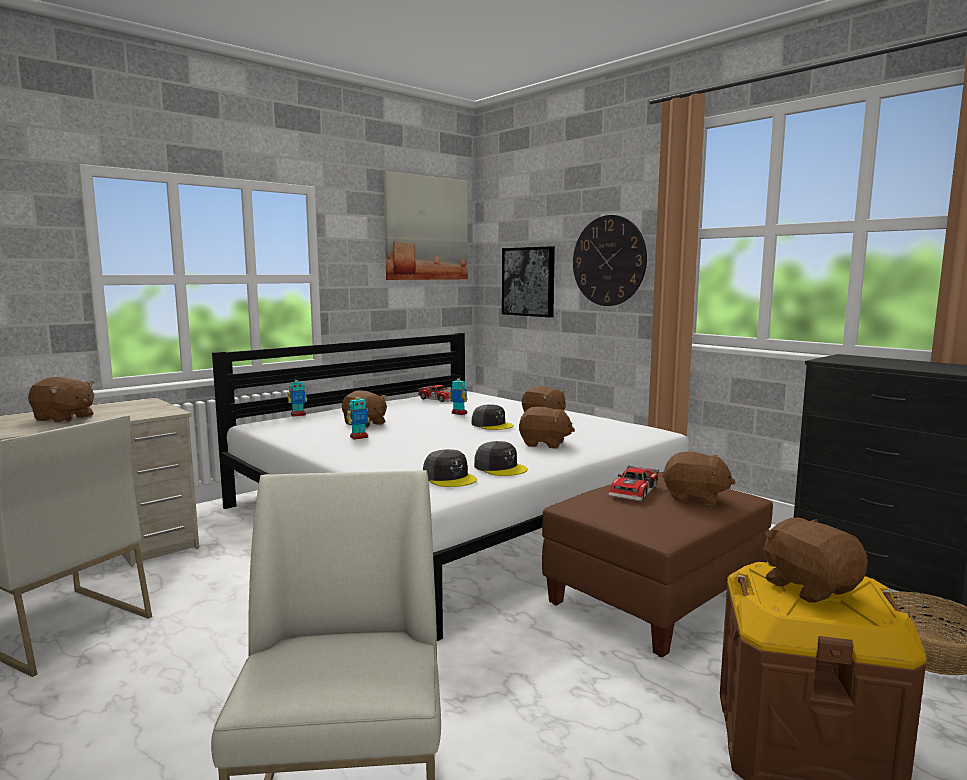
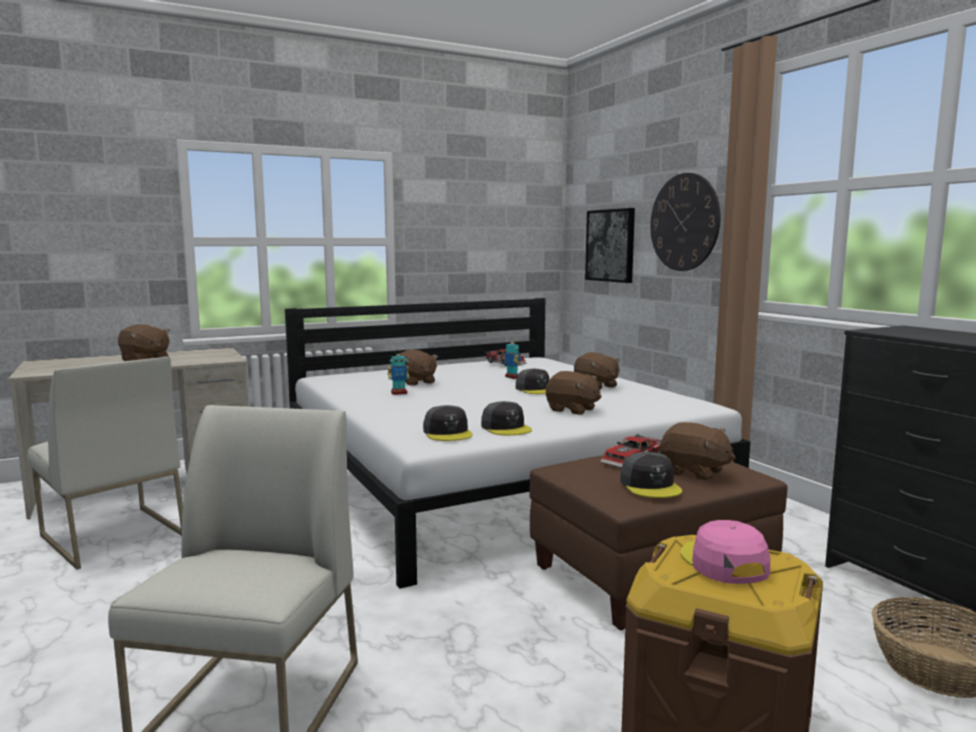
camera: 15 degrees right, 0 degrees up
(298, 415) = (363, 371): toy robot -> none
(426, 228) = (509, 192): picture -> none
(670, 515) = (650, 485): none -> grey cap
(809, 587) = (723, 562): brown plush toy -> pink cap

